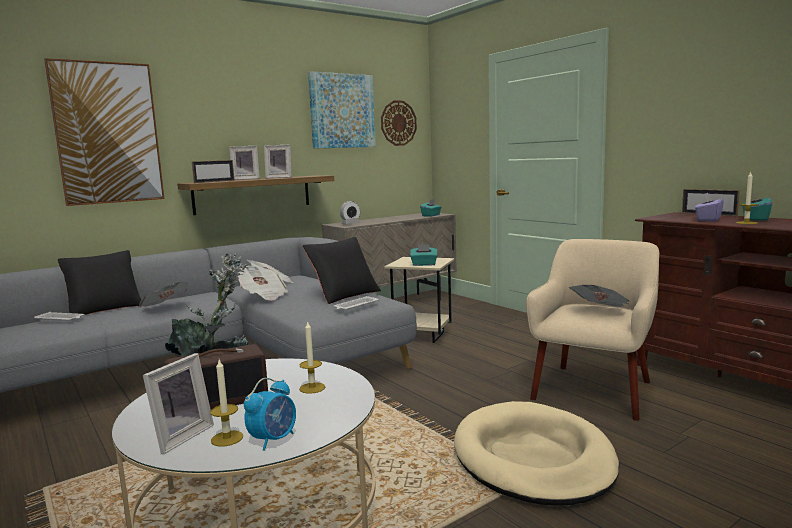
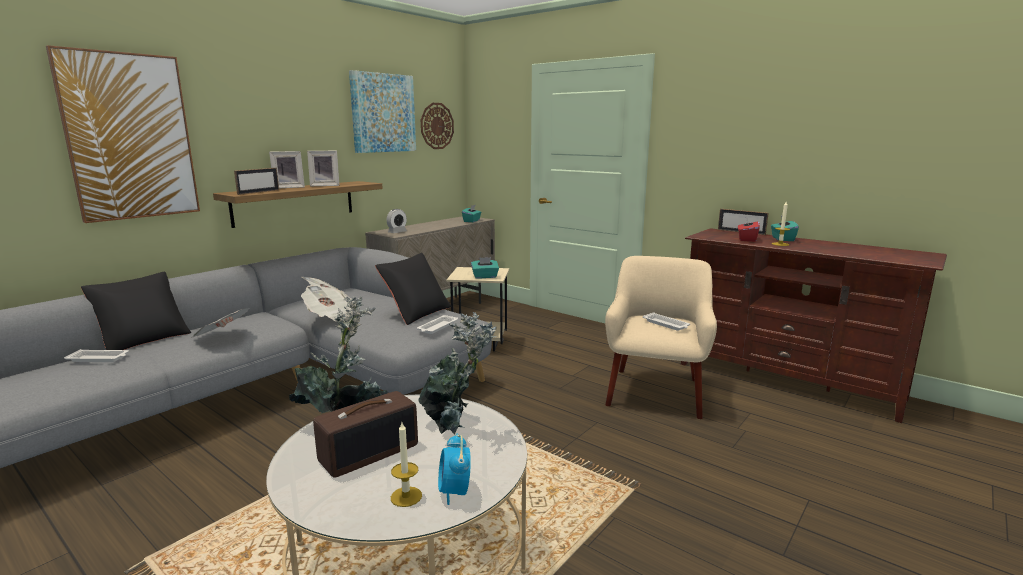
camera: 15 degrees left, 5 degrees up
(180, 436) = (354, 500): picture frame -> none
(273, 439) = (454, 492): alarm clock -> alarm clock turned 150 degrees clockwise
(312, 388) = (455, 428): candle -> potted plant
(533, 458) = (631, 465): beige dog bed -> none
(600, 311) = (666, 324): newspaper -> white tray
(708, 219) = (746, 239): purple tissue box -> red tissue box

